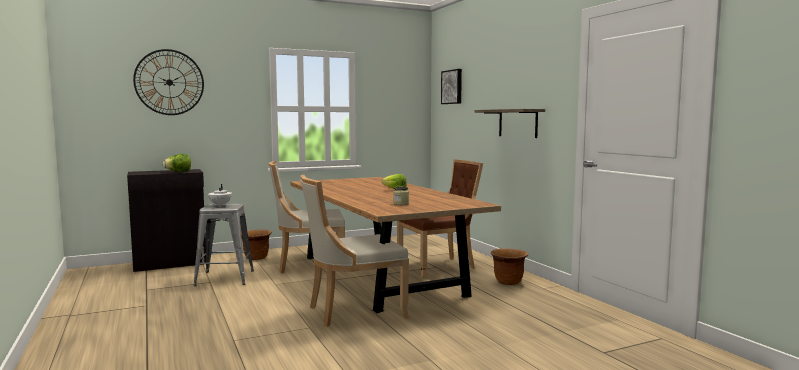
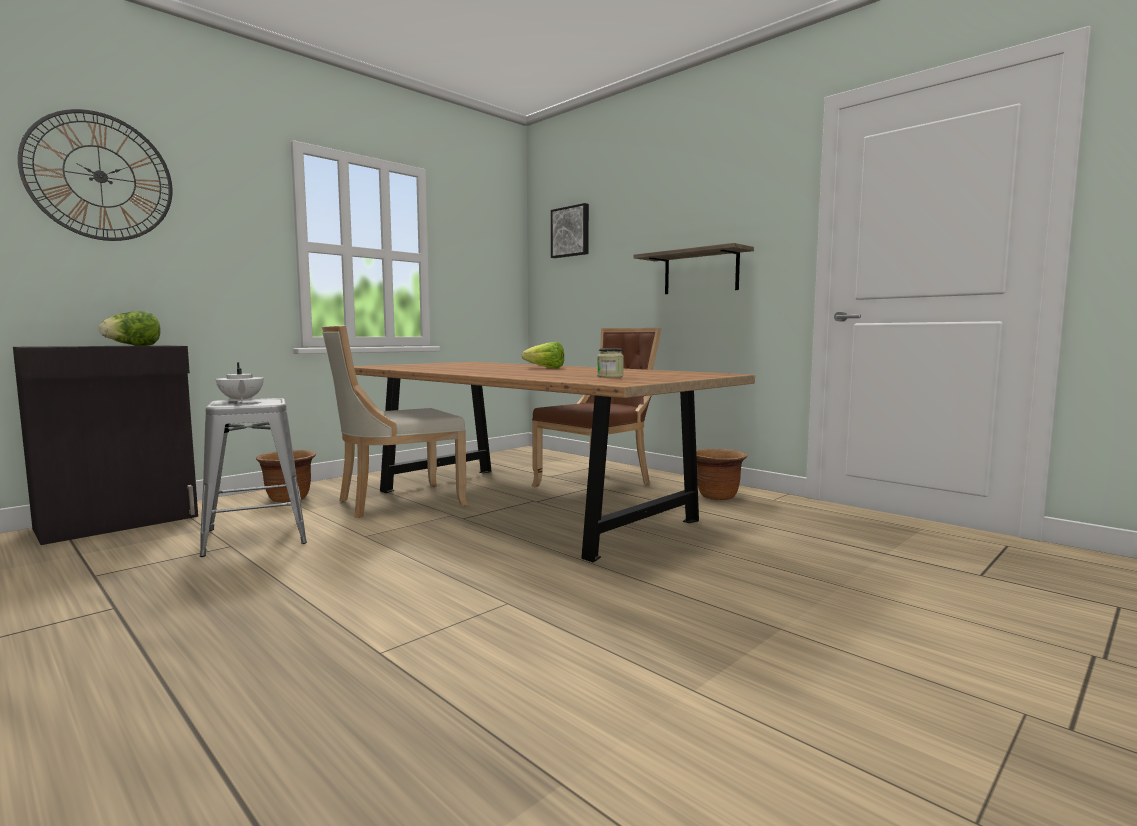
camera: 20 degrees left, 0 degrees up
(352, 311) = (551, 565): beige chair -> none

